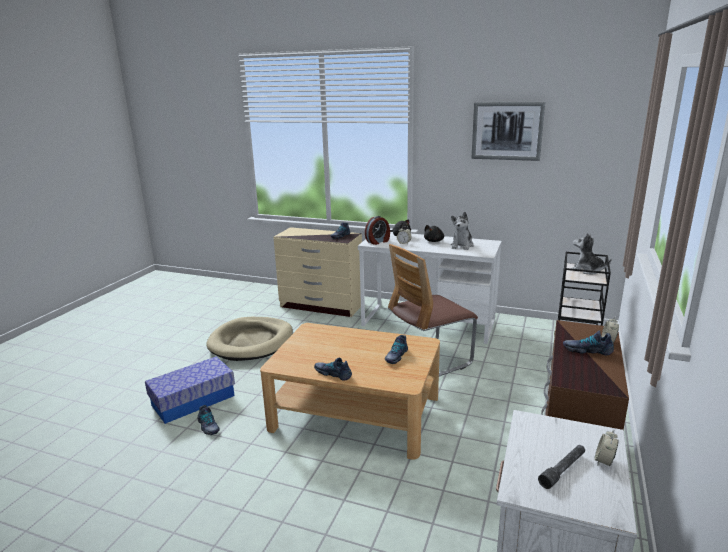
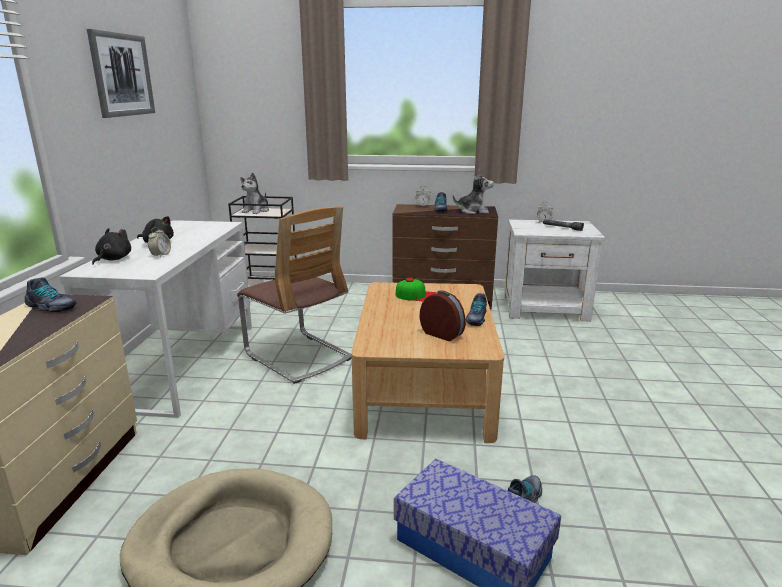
camera: 105 degrees left, 0 degrees up
(378, 241) = (141, 269): alarm clock -> alarm clock (442, 334)
(396, 356) = (419, 296): shoe -> cap
(462, 245) = (188, 232): plush toy -> plush toy (473, 211)

